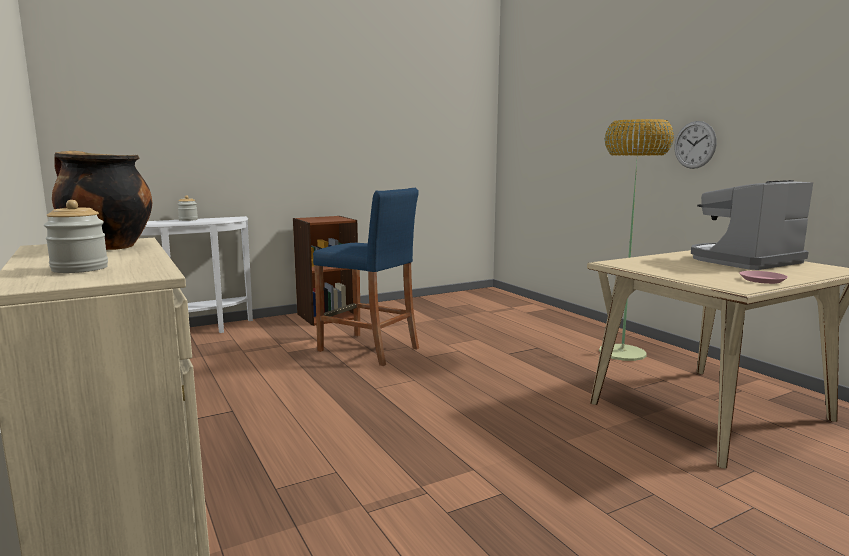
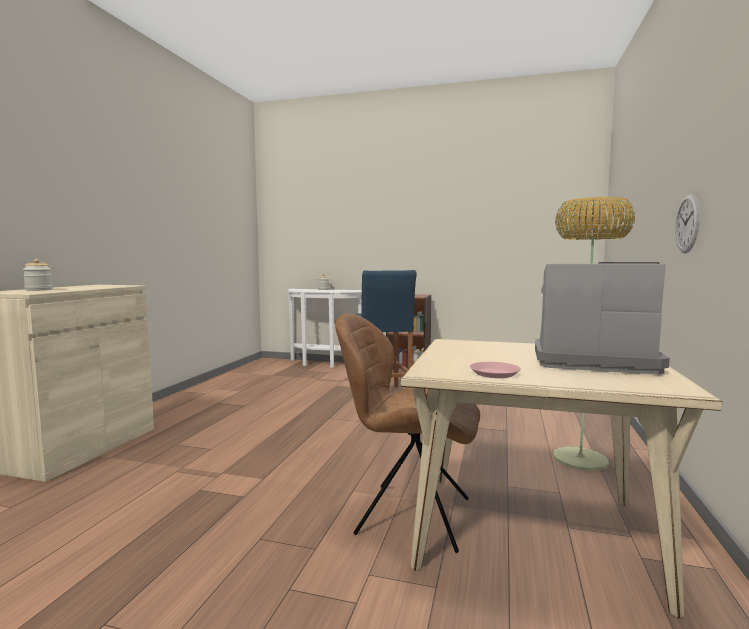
camera: 45 degrees right, 5 degrees down
(106, 247) = (102, 286): cooking pot -> none
(638, 437) = (409, 515): none -> brown chair

